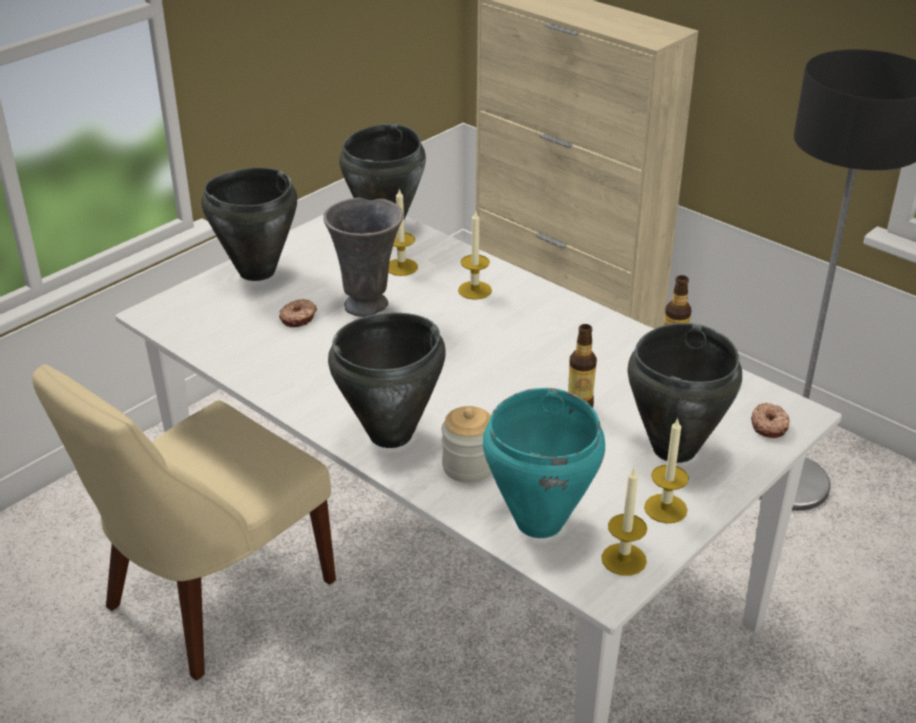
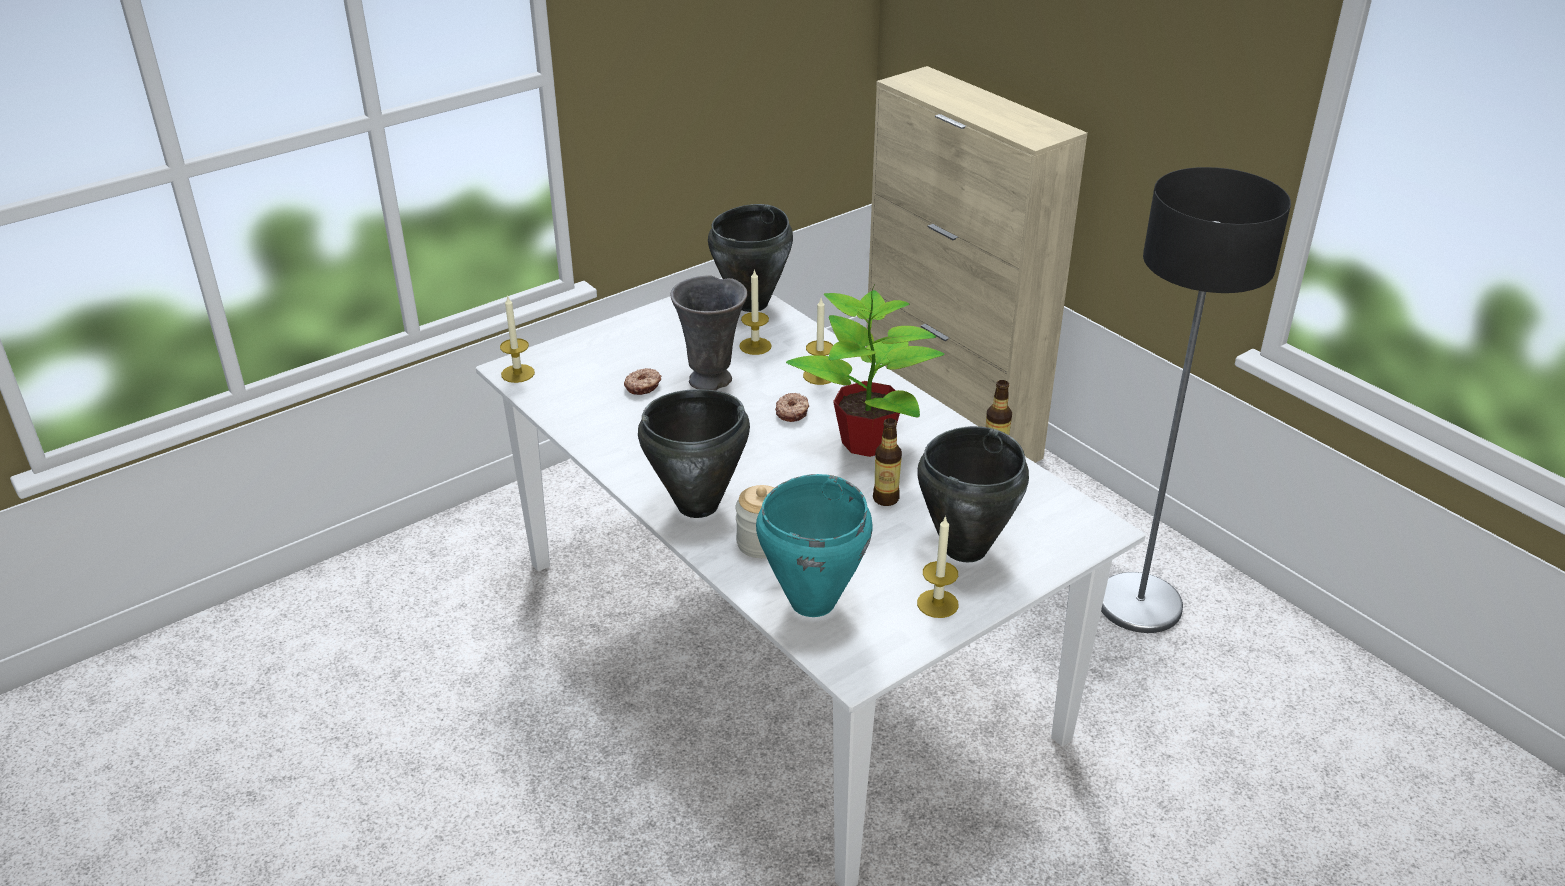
camera: 10 degrees right, 0 degrees up
(211, 598) = (542, 646): beige chair -> none
(256, 271) = (615, 337): black cooking pot -> none
(544, 351) = (868, 442): none -> potted plant
(624, 559) = (881, 645): candle -> candle (518, 373)
(769, 426) = (1067, 537): donut -> donut (793, 412)

